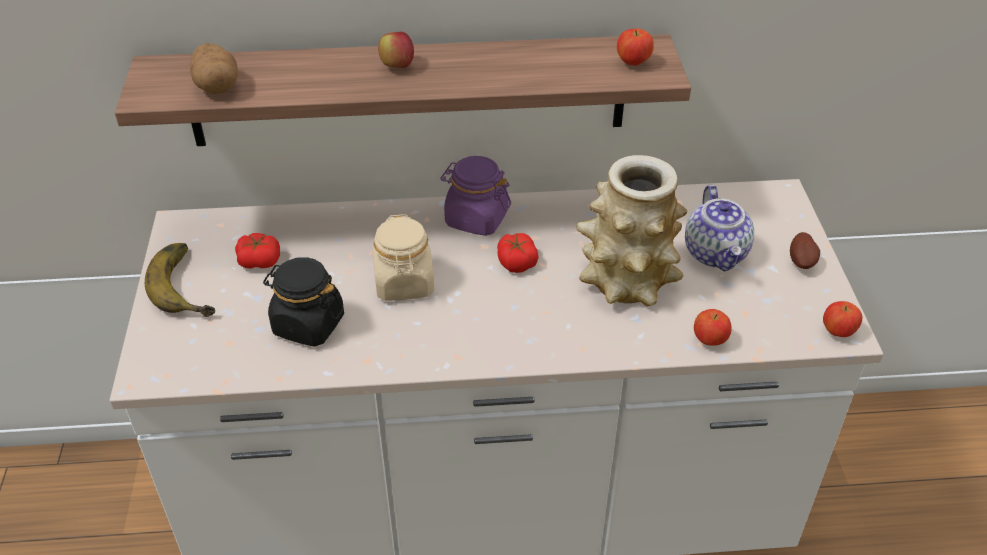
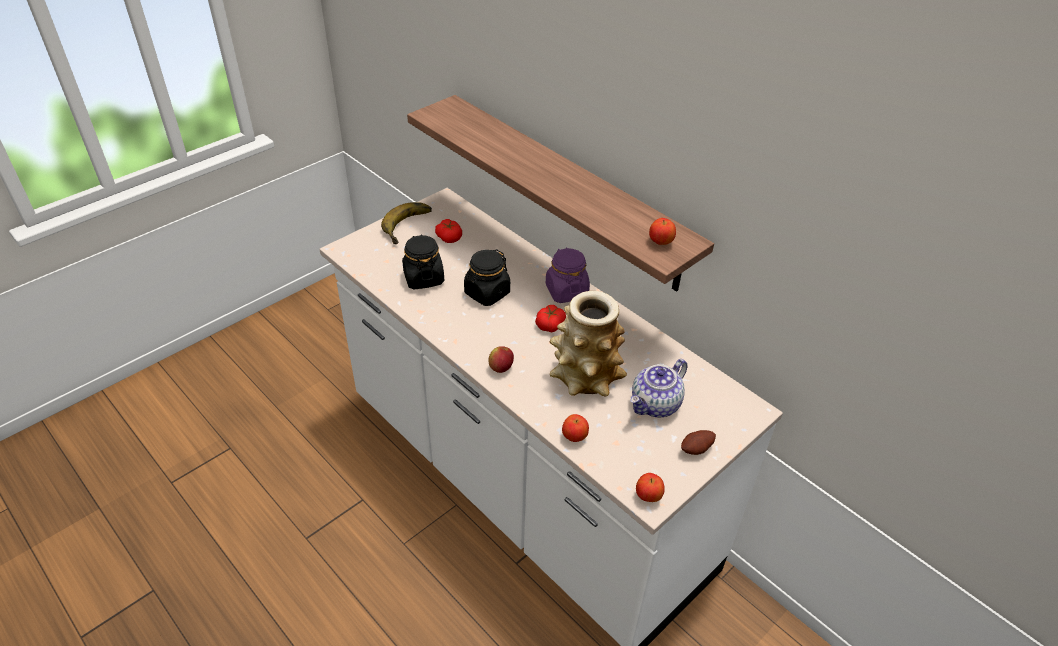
camera: 50 degrees right, 0 degrees up
(217, 86) = (460, 127): potato -> none
(397, 66) = (545, 167): apple -> apple (501, 368)
(404, 283) = (487, 293): beige jar -> black jar

